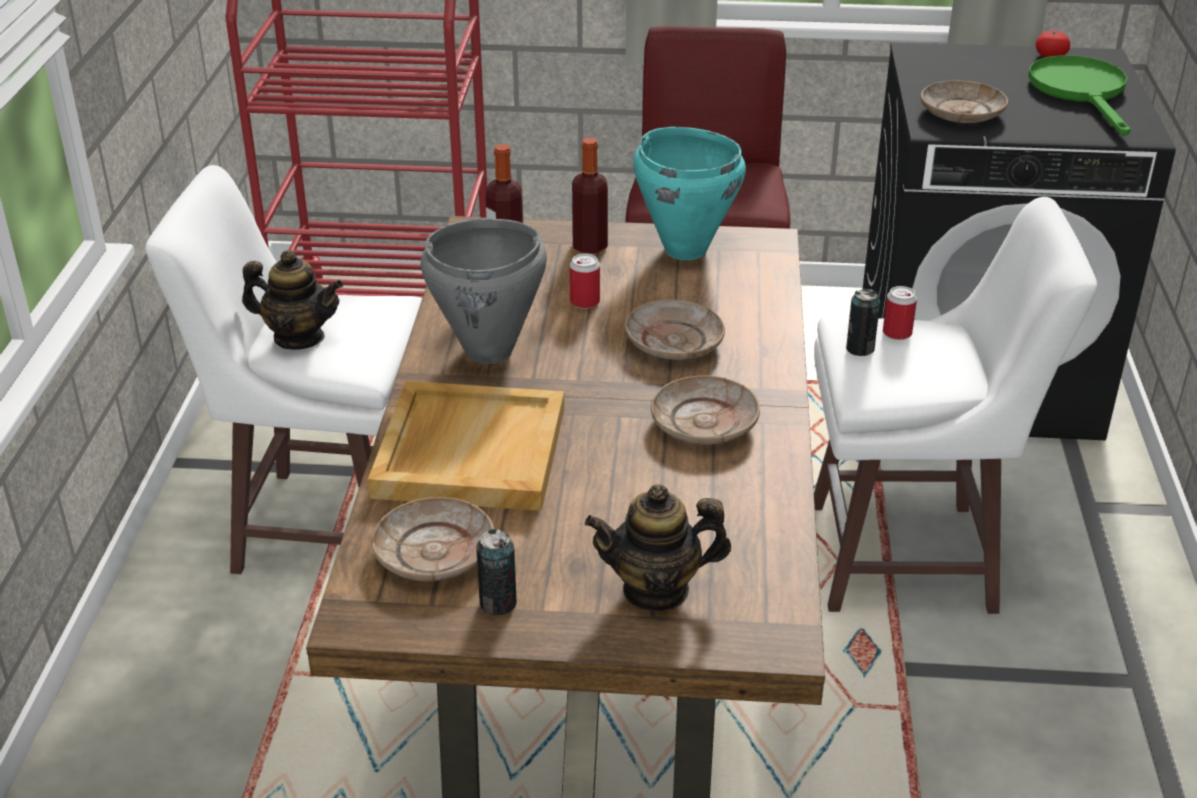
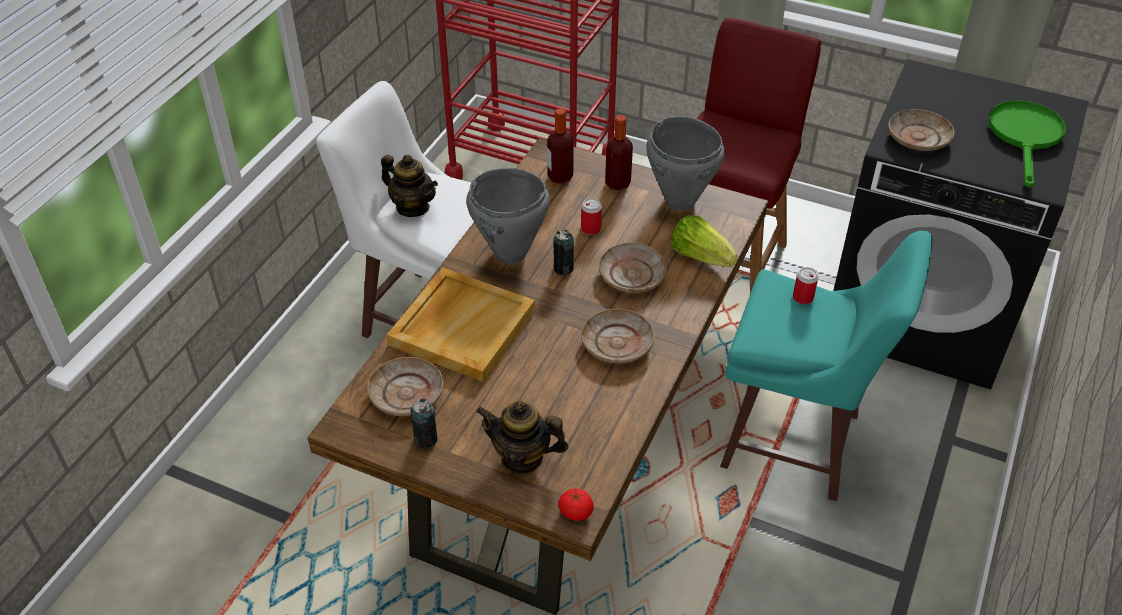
camera: 20 degrees right, 10 degrees up
(685, 249) = (680, 200): turquoise cooking pot -> grey cooking pot
(751, 303) = (700, 256): none -> lettuce
(860, 349) = (769, 304): can -> can (563, 268)
(908, 559) = (795, 443): white stool -> turquoise stool
(1050, 56) = (1024, 96): tomato -> tomato (576, 511)

